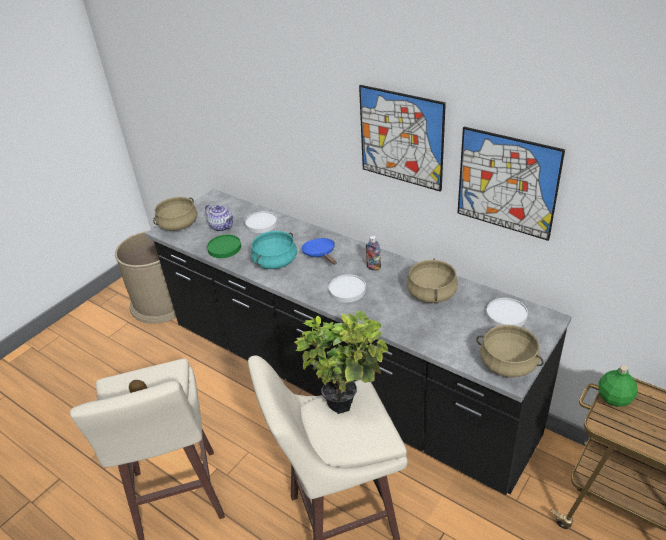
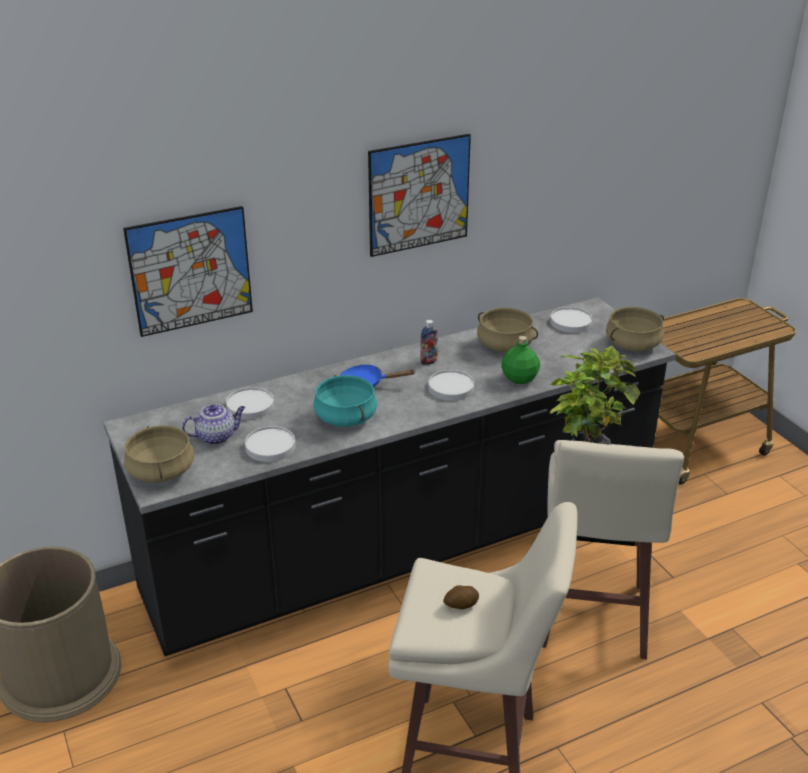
camera: 65 degrees left, 5 degrees down
(224, 248) = (270, 446): green plate -> white plate
(507, 183) = (531, 193): picture -> picture (190, 271)
(614, 398) = (670, 337): green bottle -> green bottle (520, 378)

